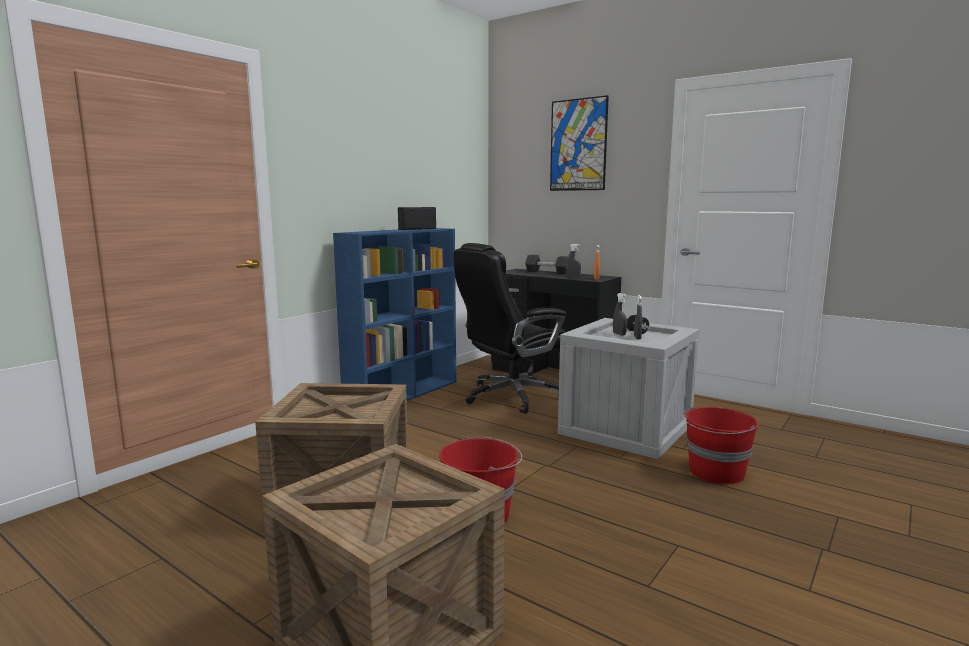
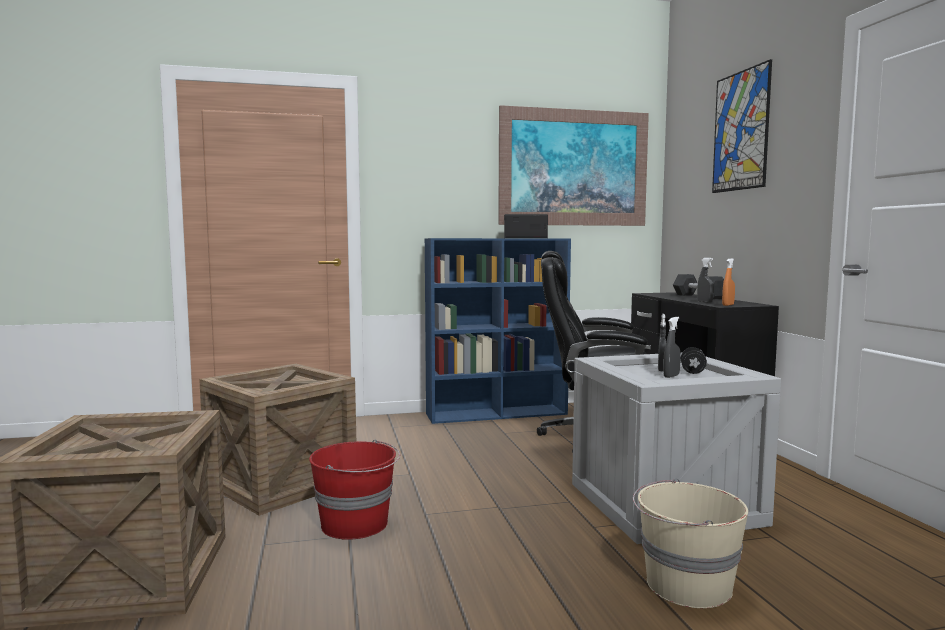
camera: 40 degrees right, 5 degrees down
(436, 163) = (574, 168): none -> picture
(716, 473) = (686, 585): red bucket -> beige bucket

